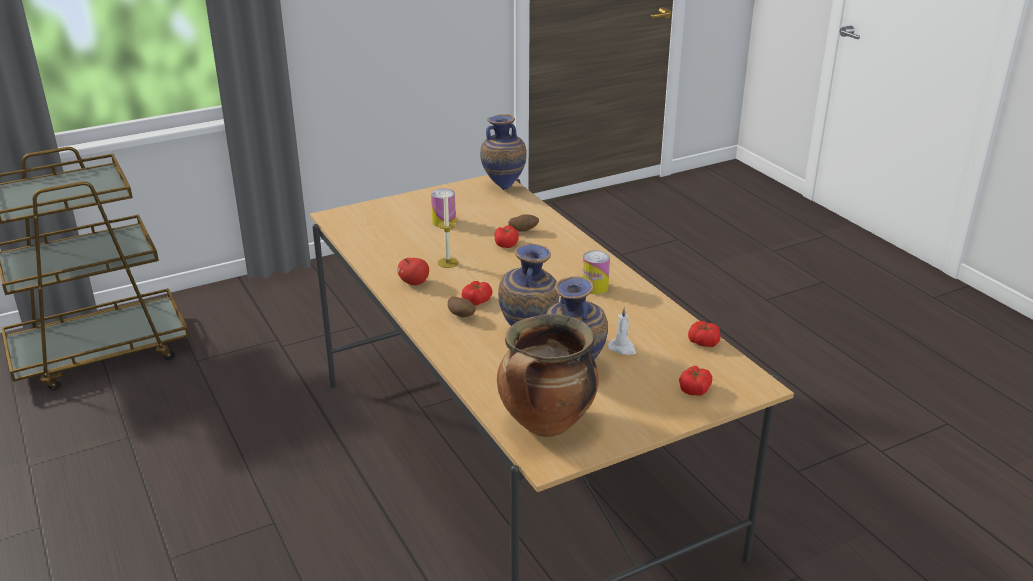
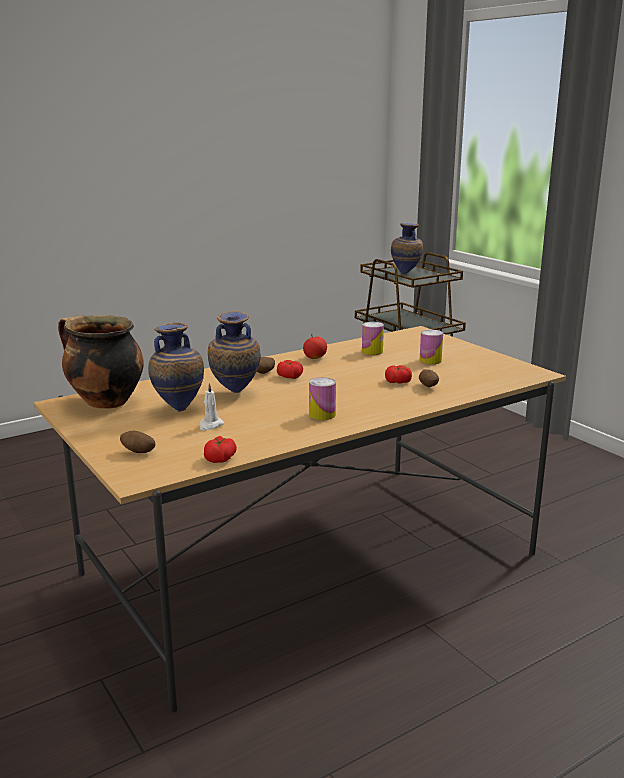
camera: 85 degrees right, 10 degrees down
(402, 248) = (372, 351): none -> can
(448, 262) = (352, 365): candle -> none
(503, 187) = (524, 376): vase -> vase (406, 274)
(694, 389) = (138, 452): tomato -> potato

